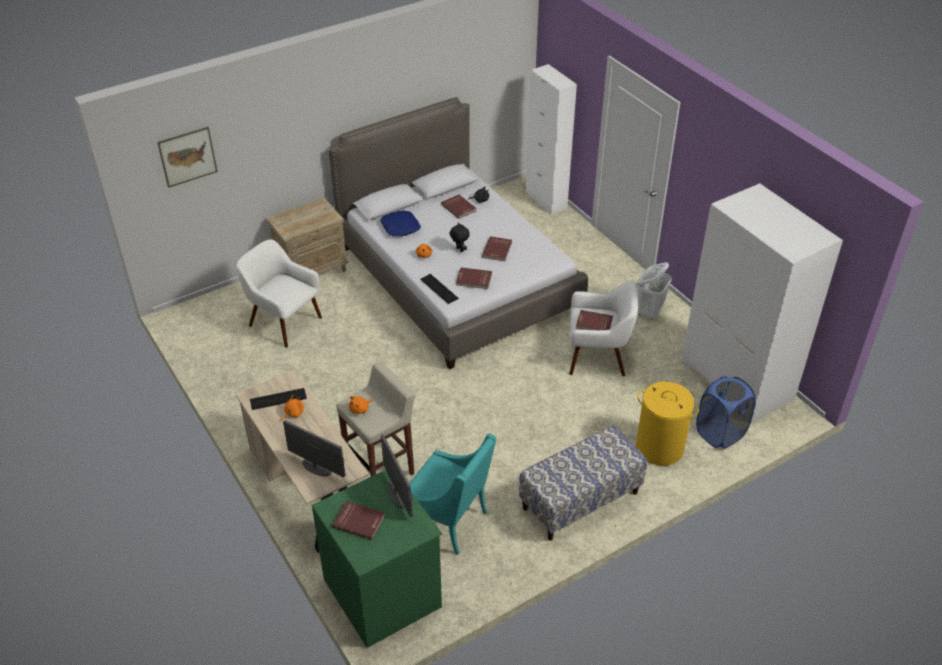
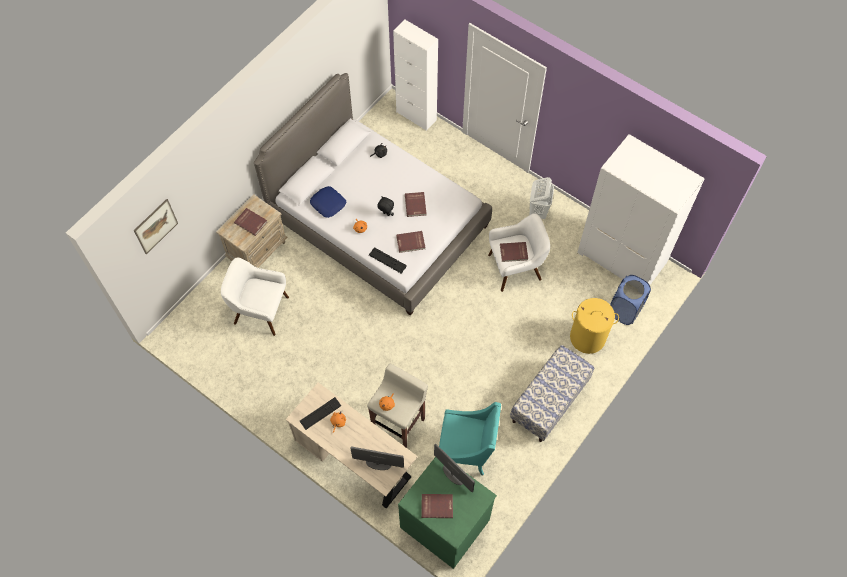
camera: 20 degrees left, 20 degrees up
(459, 207) = (366, 167): red book -> red book (251, 222)

